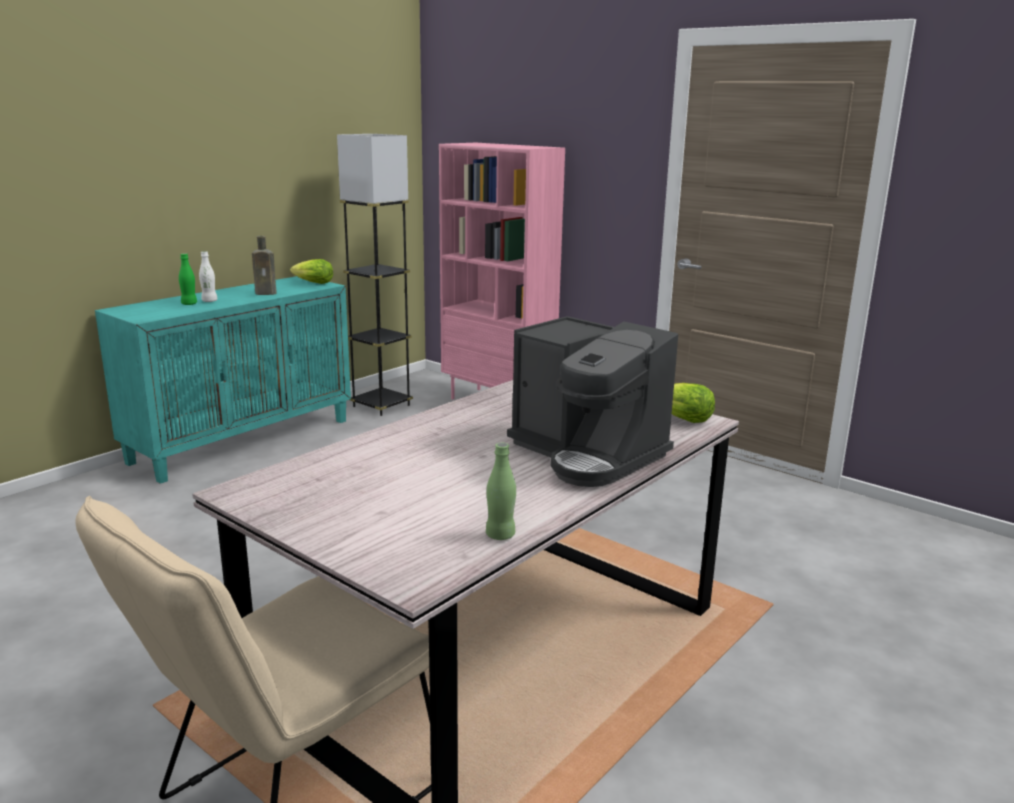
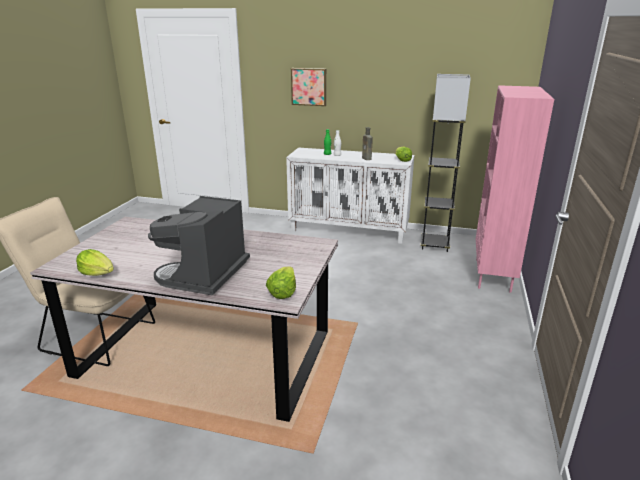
camera: 65 degrees right, 5 degrees up
(99, 176) = (309, 86): none -> picture
(243, 440) = (349, 230): turquoise cabinet -> white cabinet
(500, 535) = (98, 273): green bottle -> lettuce

